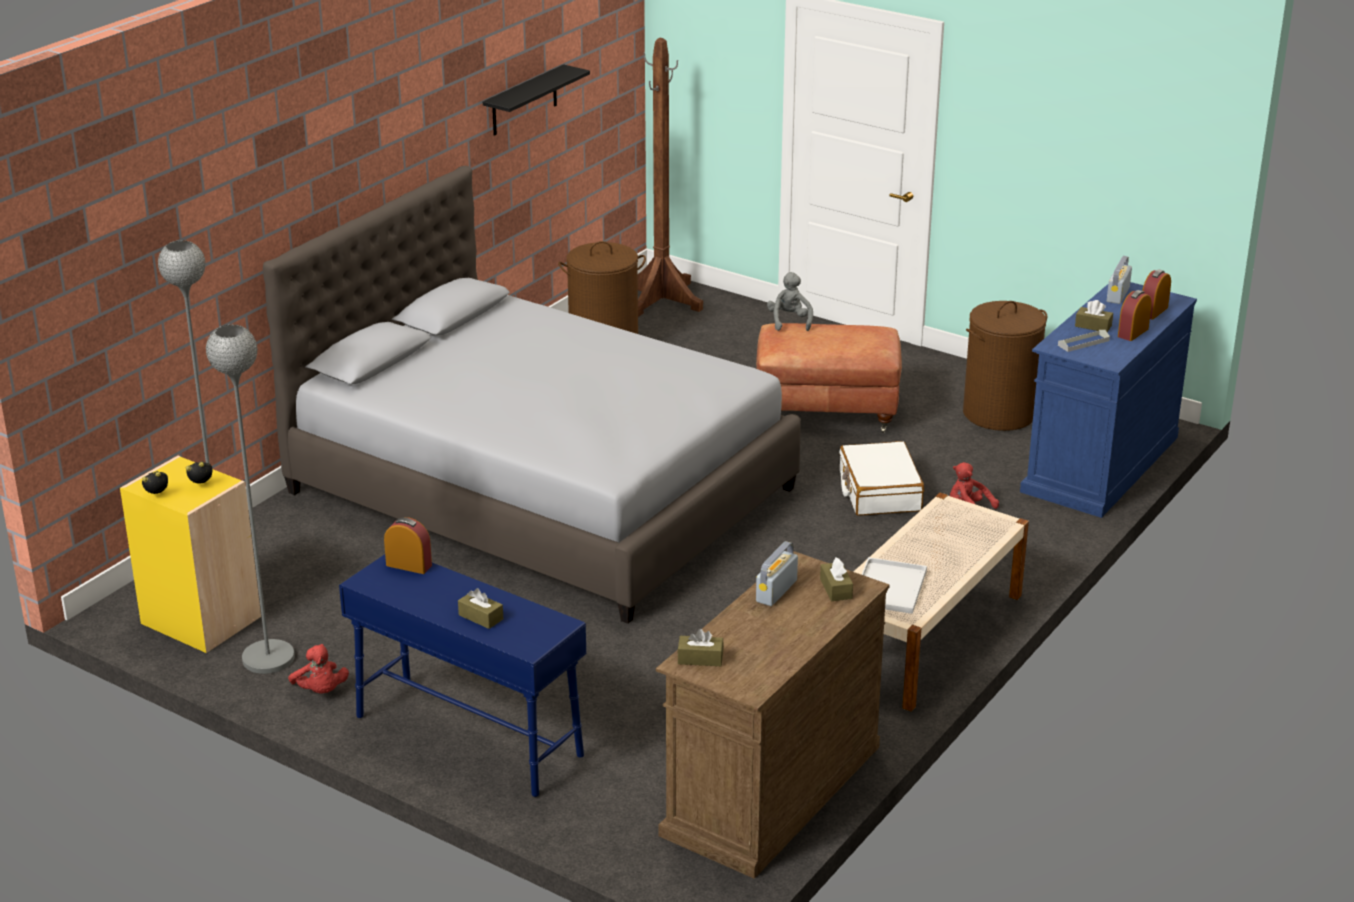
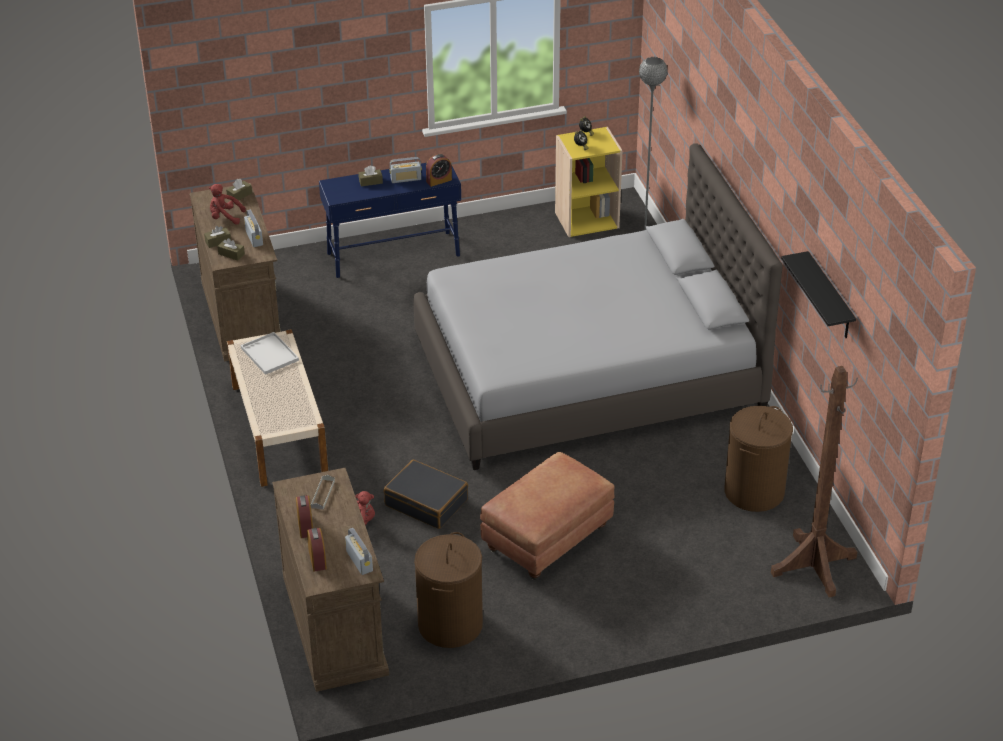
camera: 130 degrees right, 10 degrees up
(267, 658) = (528, 226): grey floor lamp -> none
(320, 691) = (481, 231): red plush toy -> red plush toy (225, 217)
(437, 592) = (406, 179): none -> radio
(789, 321) = (592, 486): grey plush toy -> none
(879, 492) = (426, 502): white suitcase -> black suitcase
(1093, 326) = (336, 515): brown tissue box -> brown tissue box (218, 241)
(1100, 464) = (334, 624): blue dresser -> brown dresser

